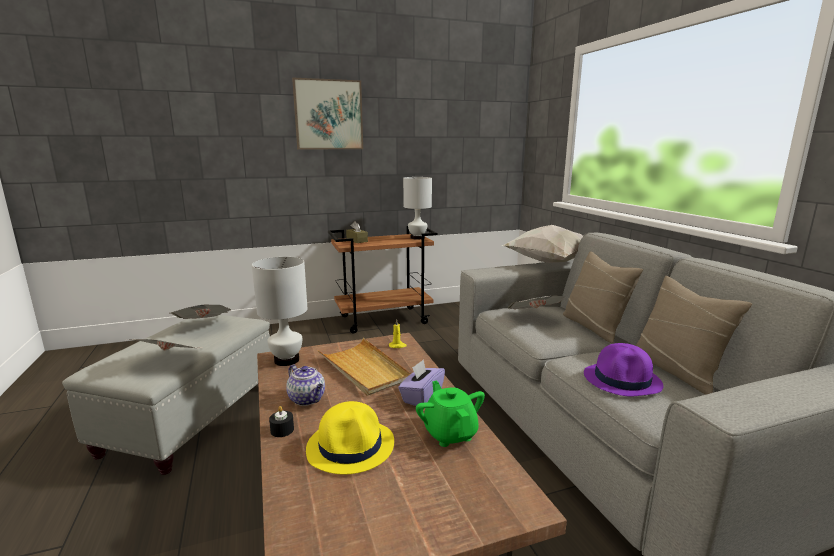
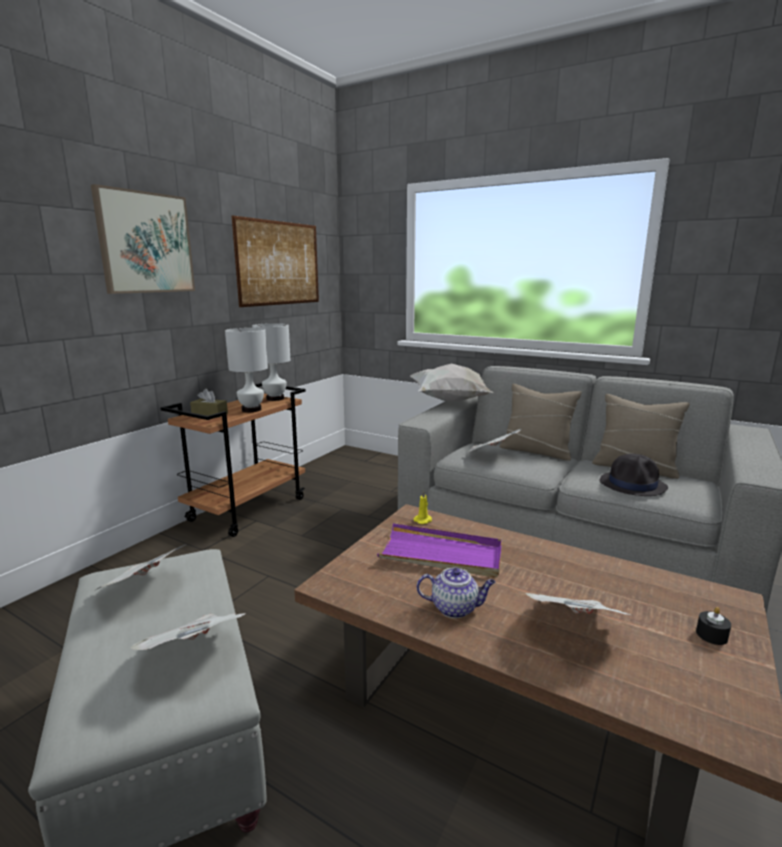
camera: 40 degrees left, 0 degrees up
(282, 430) = (497, 649): black candle -> black candle (711, 635)
(287, 360) = (348, 580): white table lamp -> white table lamp (251, 409)
(351, 446) = (575, 626): yellow hat -> newspaper
(364, 369) = (441, 554): beige tray -> purple tray
(421, 397) = (534, 557): purple tissue box -> none
(450, 128) = (279, 263): none -> picture
(450, 433) = (609, 575): green teapot -> none
(622, 380) = (633, 485): purple hat -> black hat

